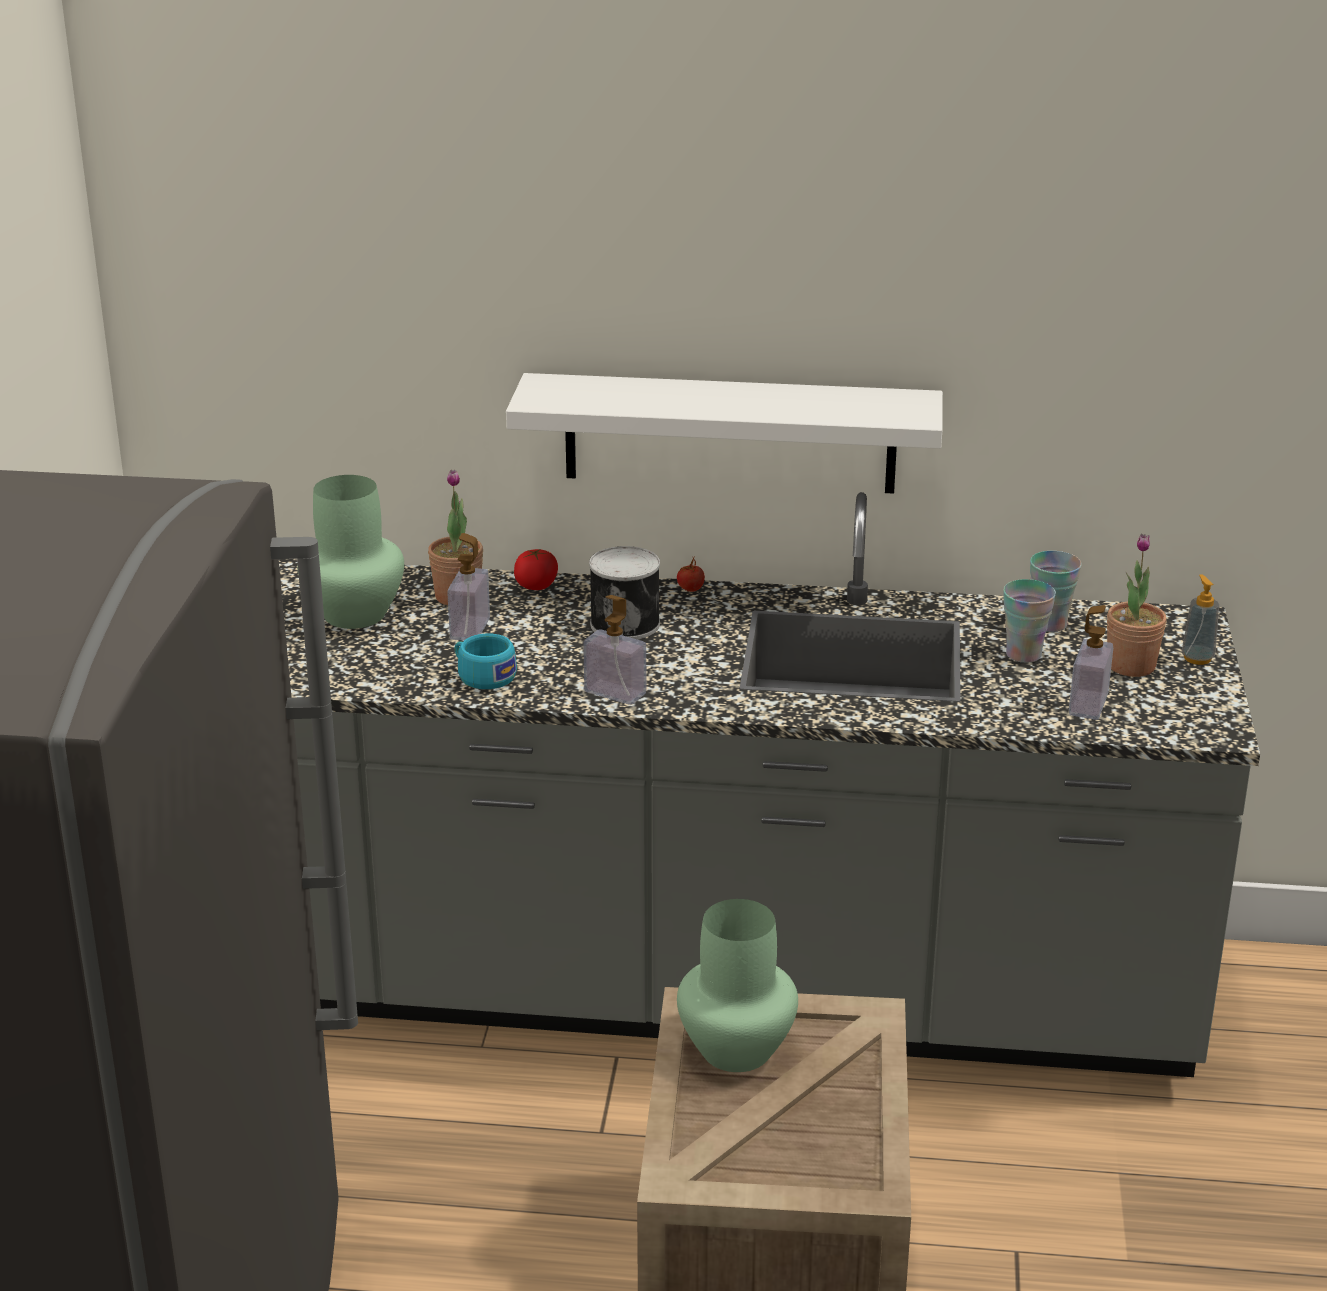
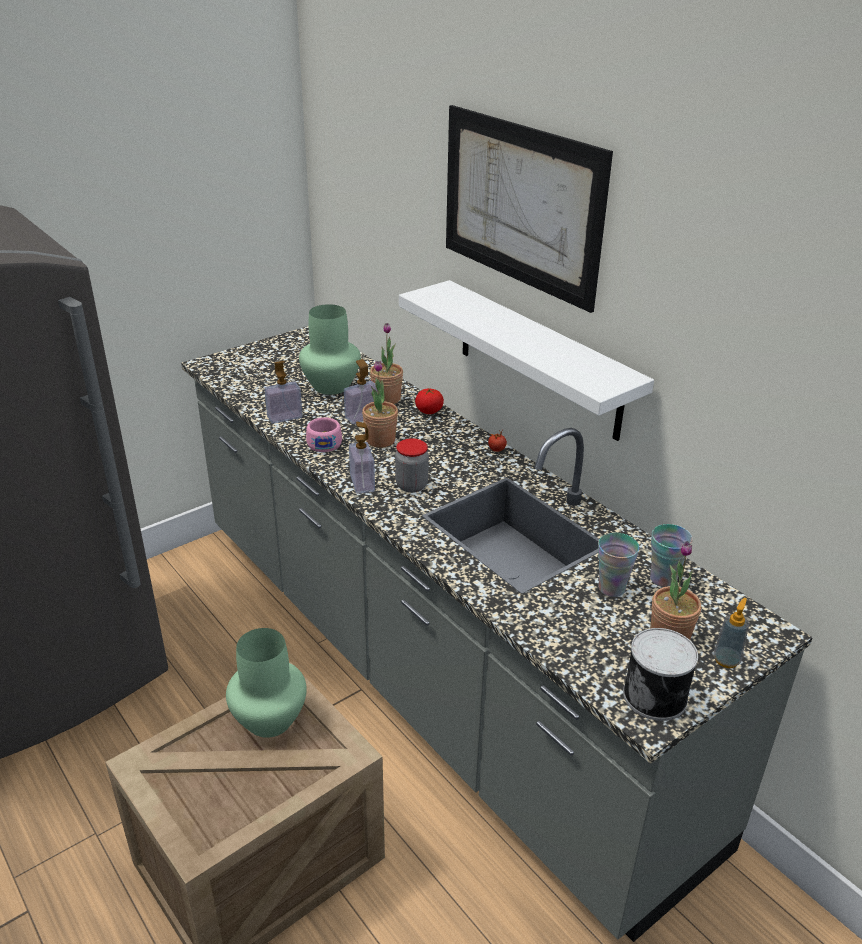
camera: 45 degrees right, 5 degrees up
(482, 676) = (324, 442): turquoise cup -> pink cup
(544, 642) = (380, 440): none -> potted plant
(626, 623) = (433, 451): can -> can (656, 696)
(671, 226) = (520, 204): none -> picture
(673, 667) = (411, 485): none -> jar
(1088, 705) = (594, 644): soap dispenser -> soap dispenser (284, 417)

